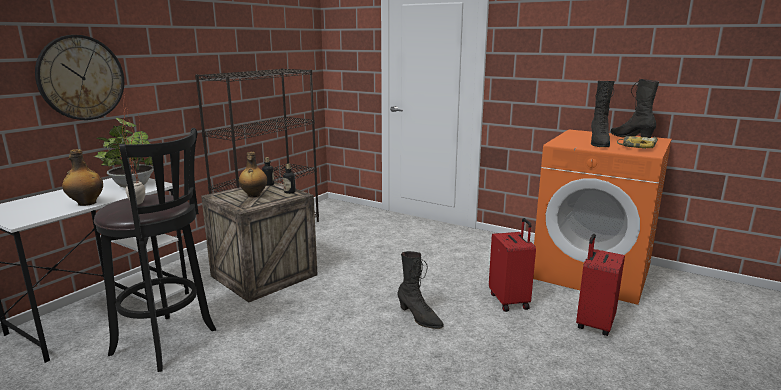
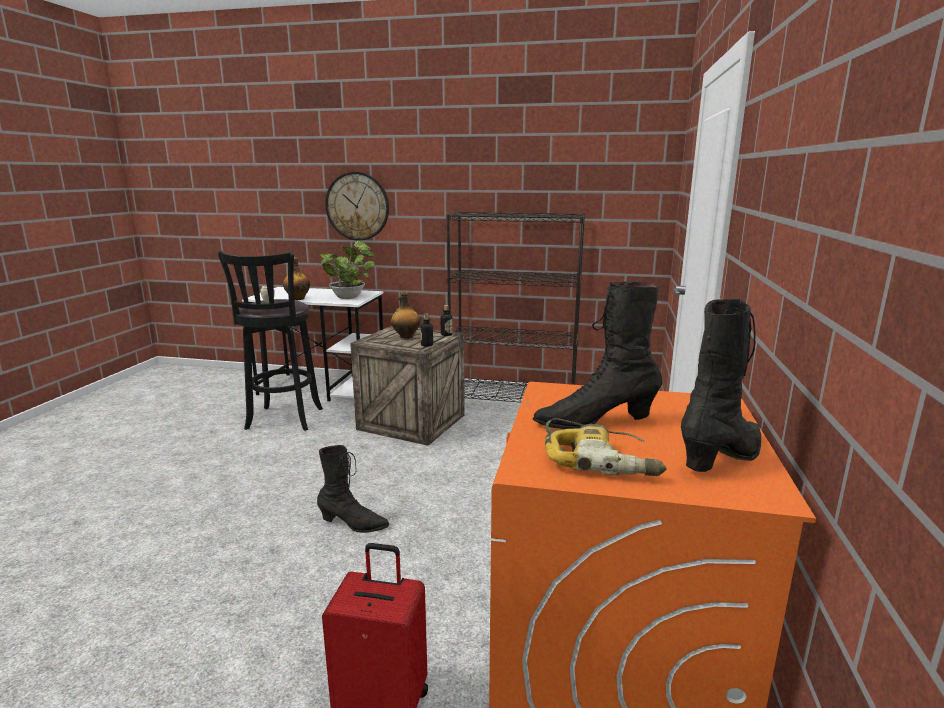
camera: 70 degrees right, 0 degrees up
(419, 318) = (353, 524): black boot -> black boot turned 105 degrees counterclockwise
(510, 301) = (427, 595): red suitcase -> none

